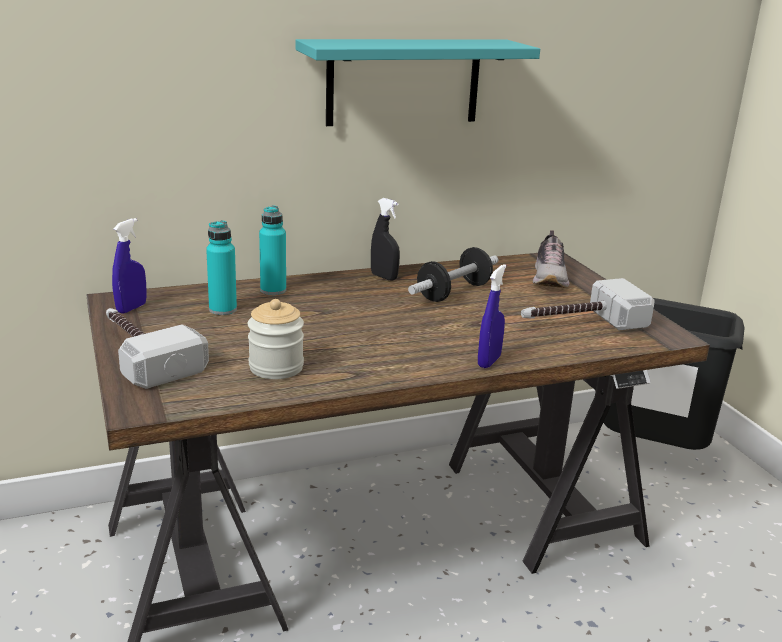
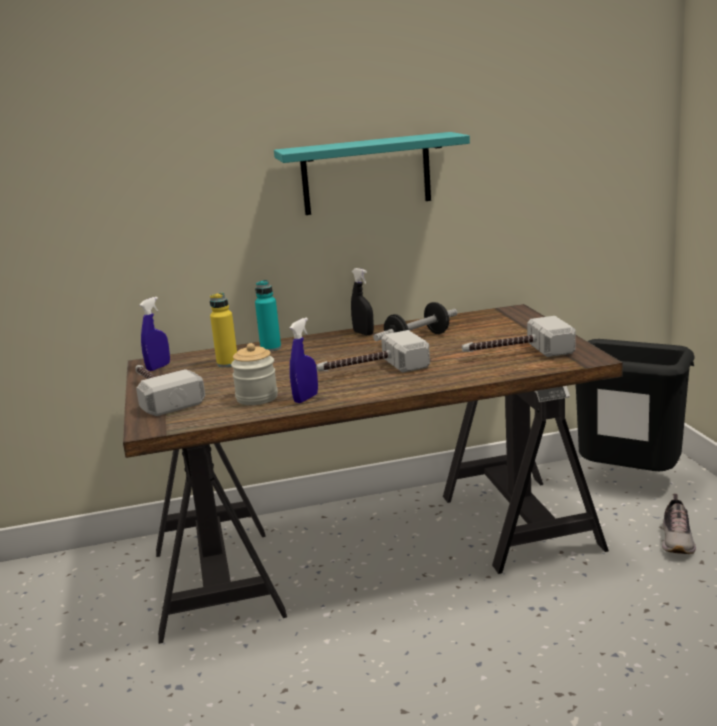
camera: 10 degrees right, 5 degrees down
(223, 309) = (227, 363): turquoise bottle -> yellow bottle
(411, 335) = (371, 371): none -> hammer
(489, 361) = (427, 384): blue spray bottle -> blue spray bottle (306, 398)
(550, 278) = (504, 324): shoe -> shoe (677, 540)

